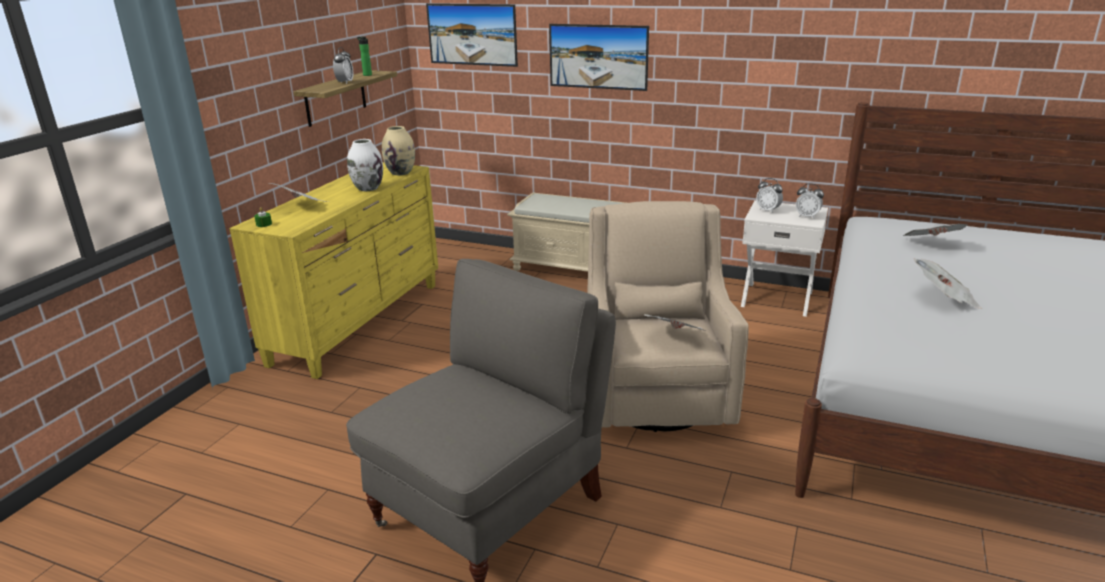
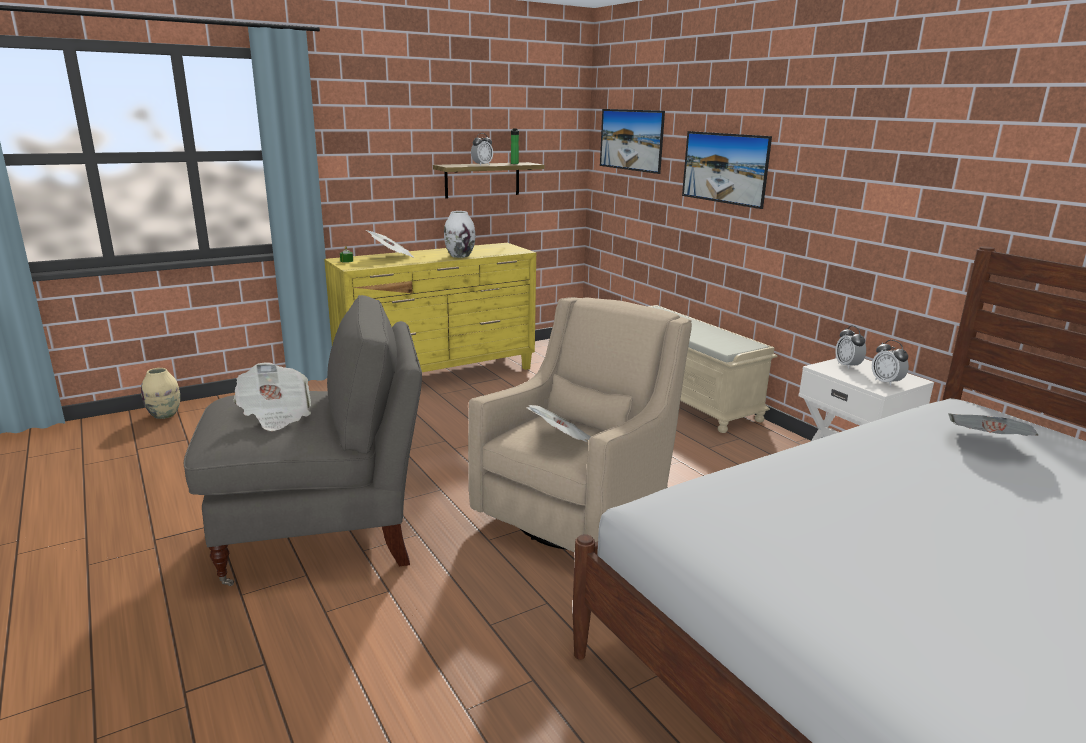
camera: 35 degrees right, 5 degrees down
(401, 172) = (506, 252): beige vase -> beige vase (165, 415)
(944, 299) = (874, 496): newspaper -> newspaper (275, 415)

